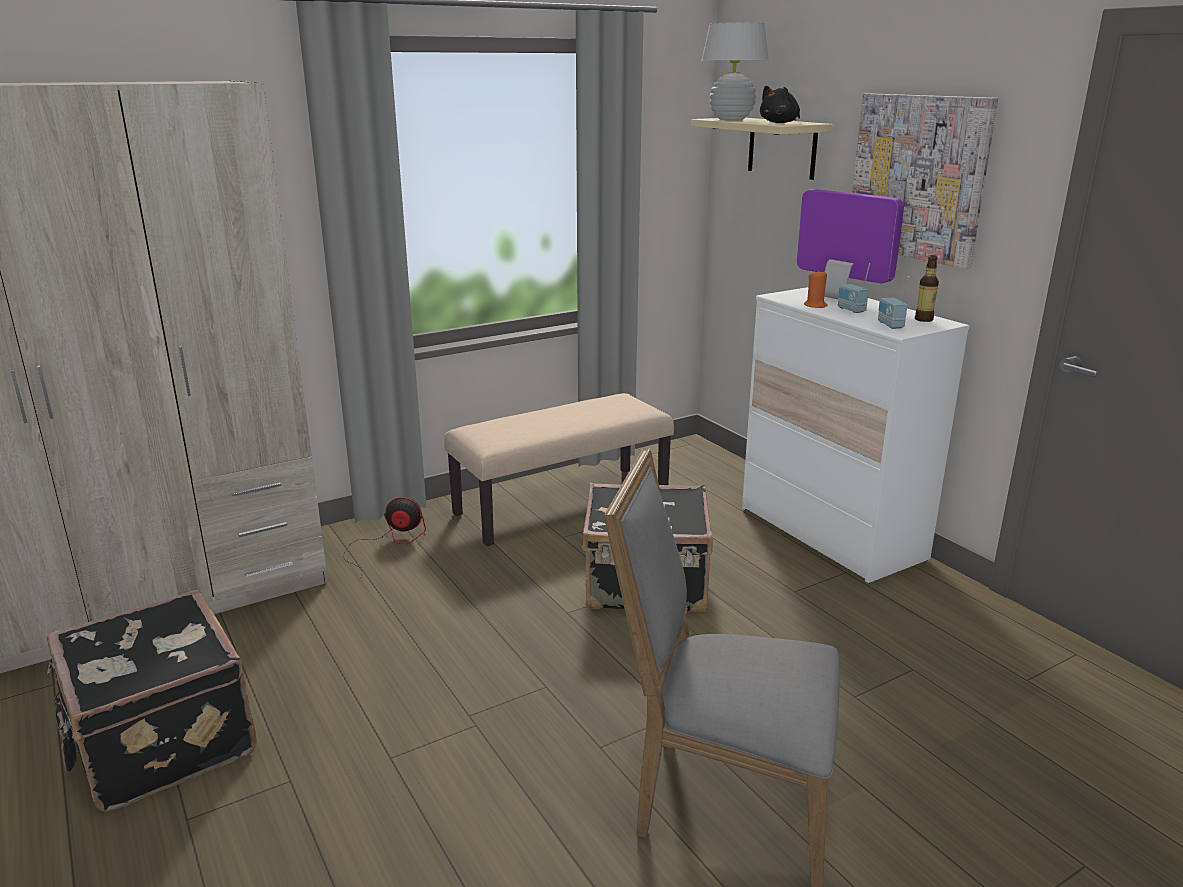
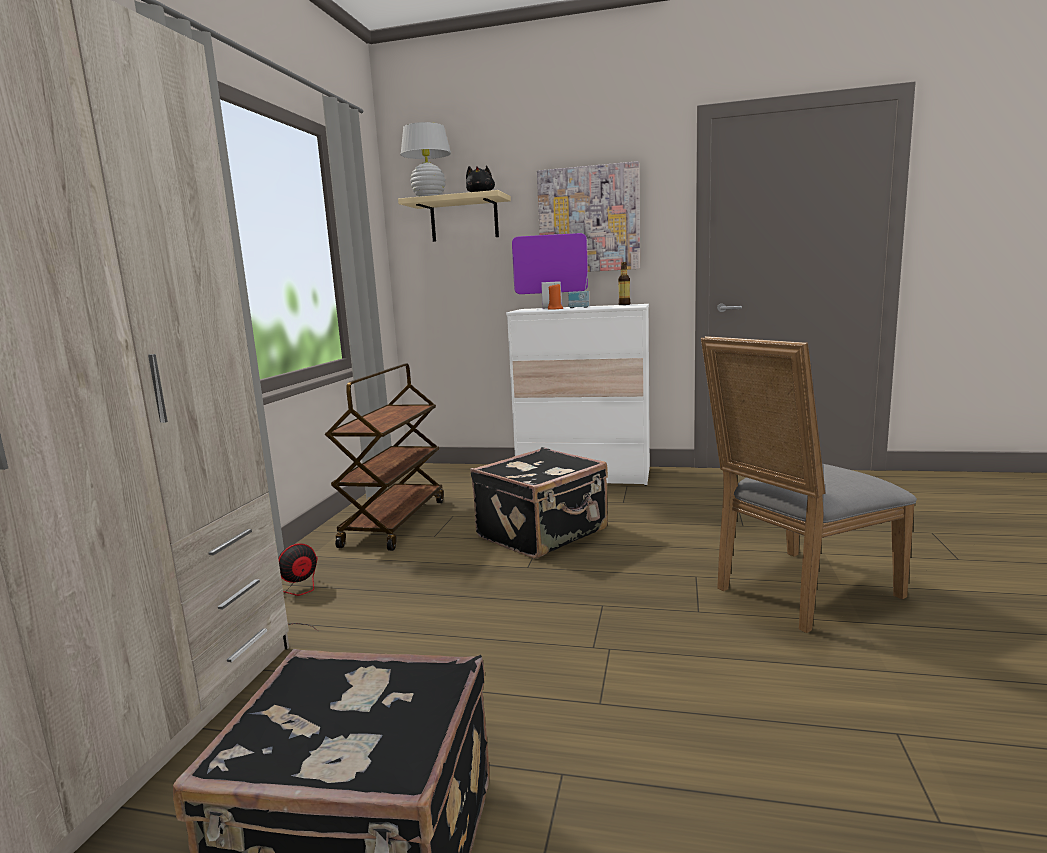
camera: 45 degrees left, 10 degrees down
(562, 504) = (394, 522): beige bench -> brown cart
(889, 325) = (620, 306): radio -> none

